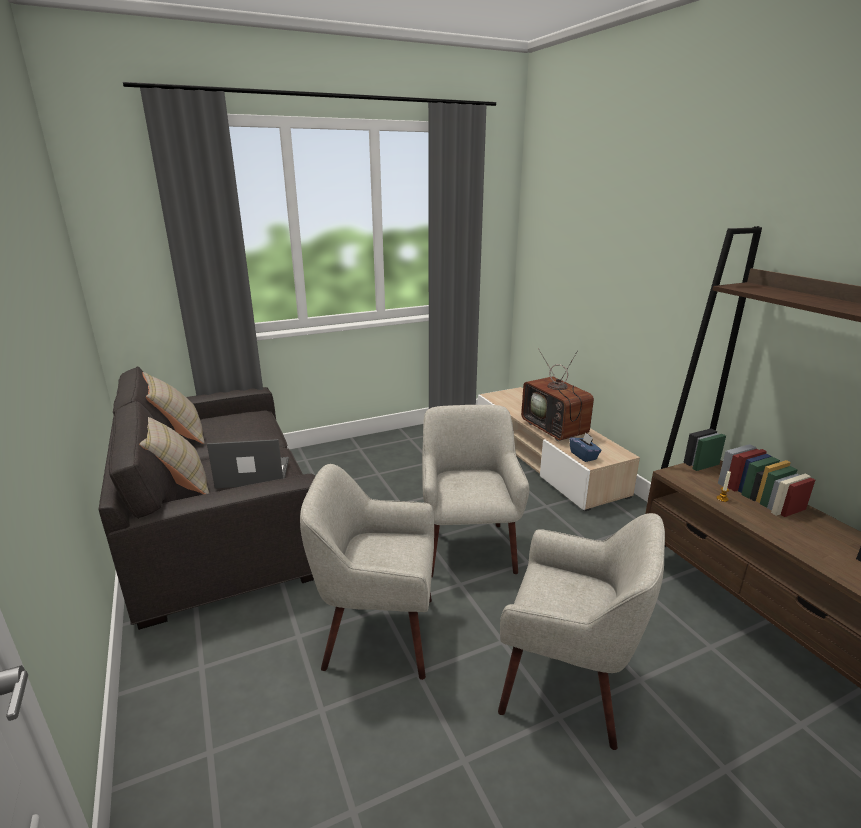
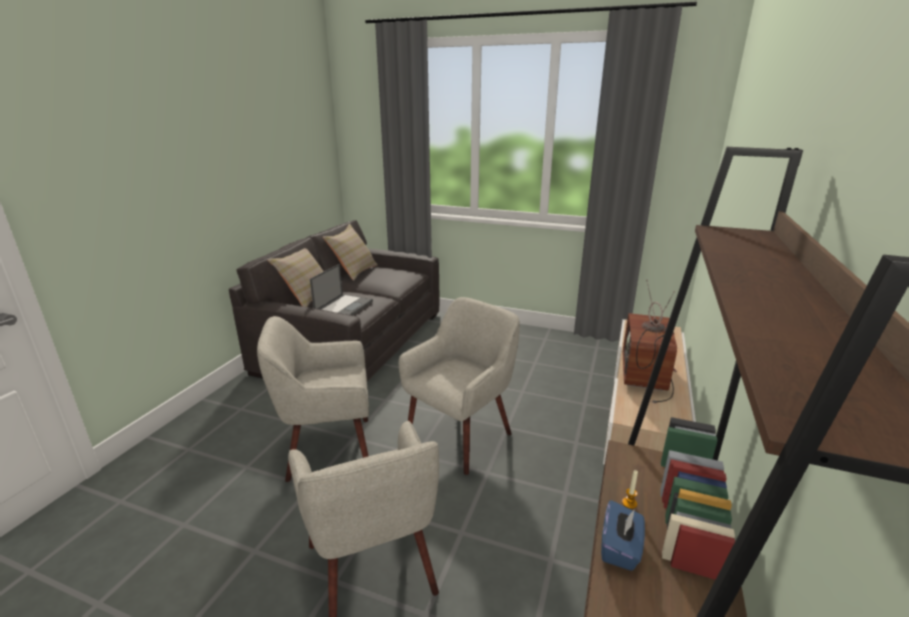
camera: 45 degrees right, 0 degrees up
(252, 473) = (344, 306): laptop -> laptop turned 75 degrees clockwise
(378, 633) = (328, 449): beige armchair -> beige armchair turned 60 degrees counterclockwise
(584, 456) = (630, 408): blue tissue box -> blue tissue box (620, 548)

